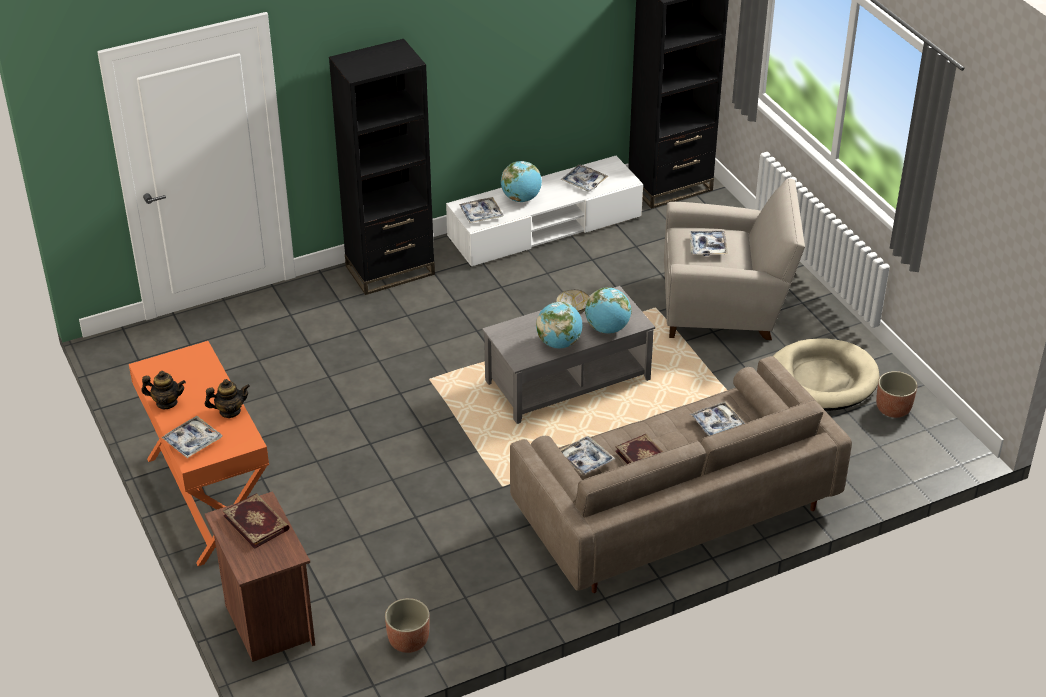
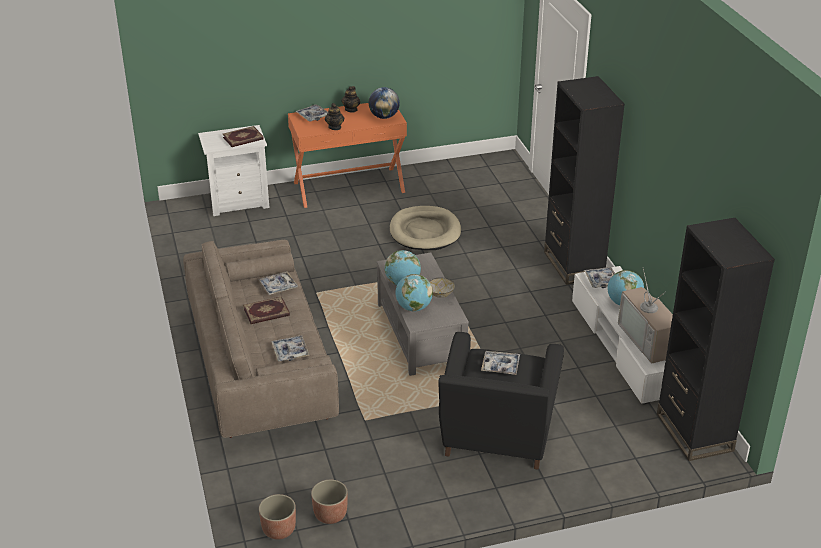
camera: 100 degrees right, 5 degrees down
(191, 365) = (384, 117): none -> globe
(267, 622) = (239, 202): brown nightstand -> white nightstand
(409, 640) = (199, 246): planter -> planter (279, 530)
(584, 182) = (649, 340): tray -> television
(725, 307) = (497, 435): beige armchair -> black armchair
(820, 380) = (382, 475): beige dog bed -> beige dog bed (425, 231)

